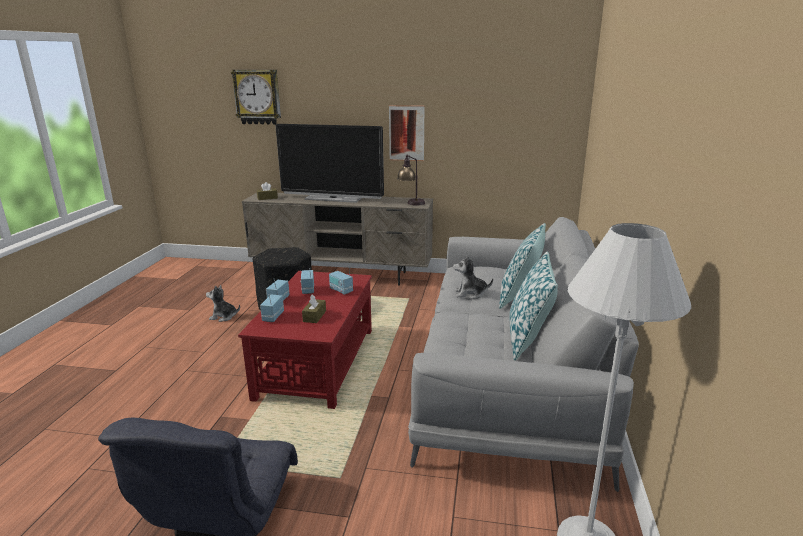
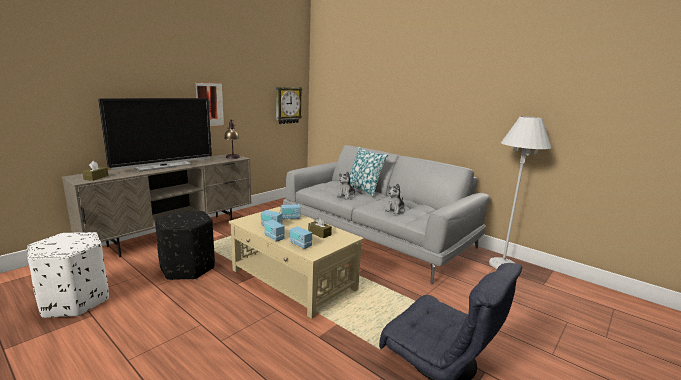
camera: 60 degrees left, 5 degrees down
(203, 296) = (75, 301): none -> white ottoman
(223, 317) = (148, 300): plush toy -> plush toy (395, 210)
(257, 97) = (55, 70): wall clock -> wall clock (288, 105)
(316, 363) = (293, 280): red coffee table -> beige coffee table
(528, 339) = (411, 202): pillow -> none

